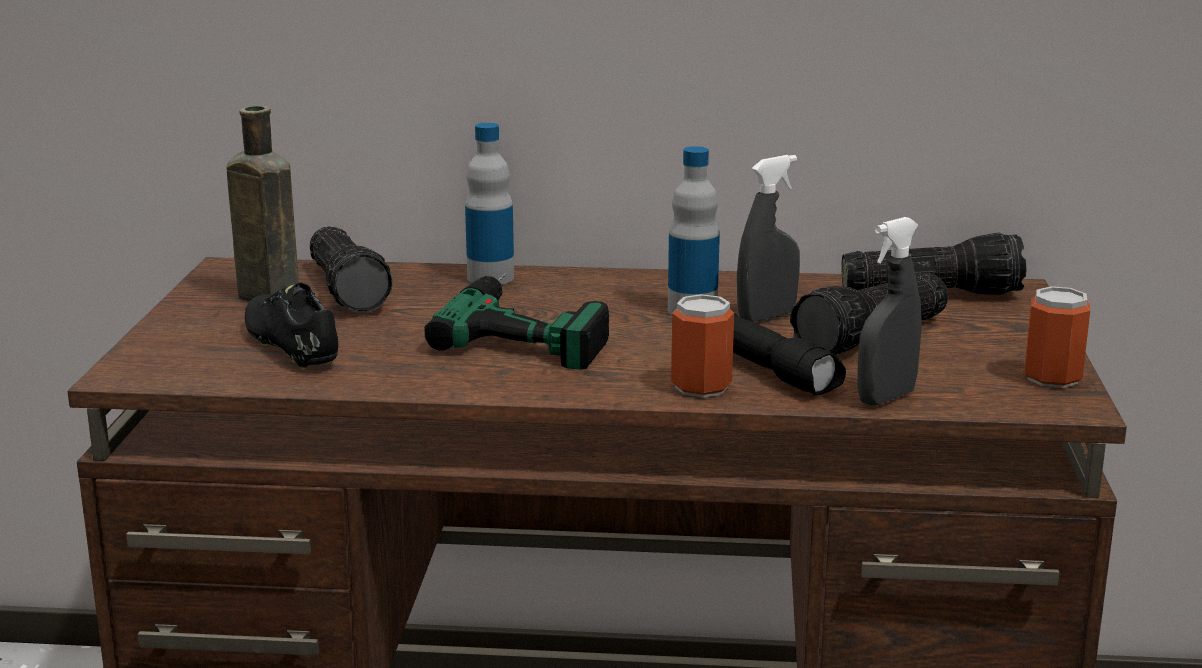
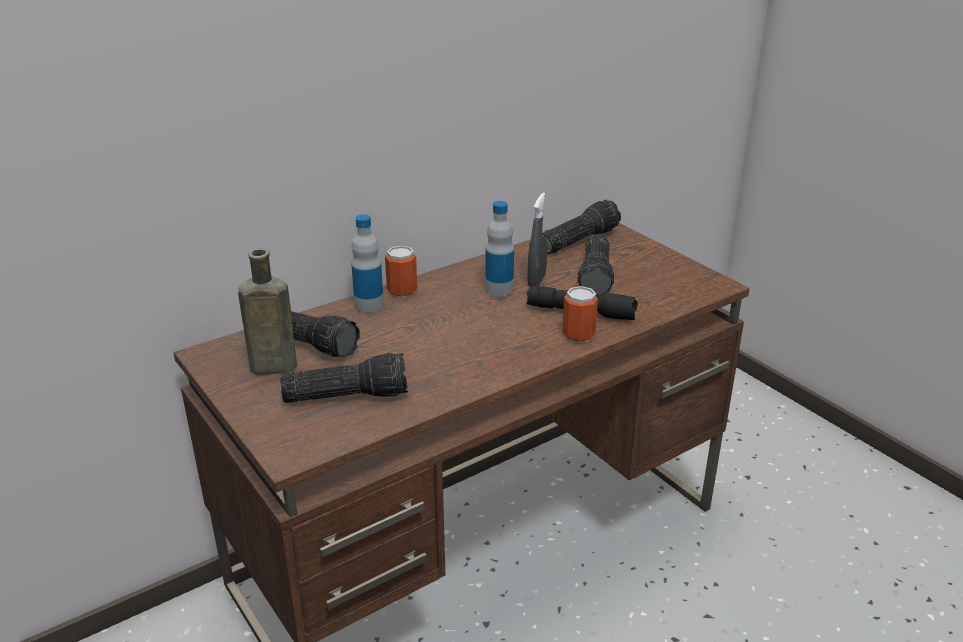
camera: 40 degrees left, 10 degrees up
(292, 346) = (347, 394): black shoe -> flashlight
(532, 327) = (446, 330): power drill -> none
(886, 398) = (654, 309): grey spray bottle -> none
(1052, 378) = (691, 272): can -> can (402, 291)

